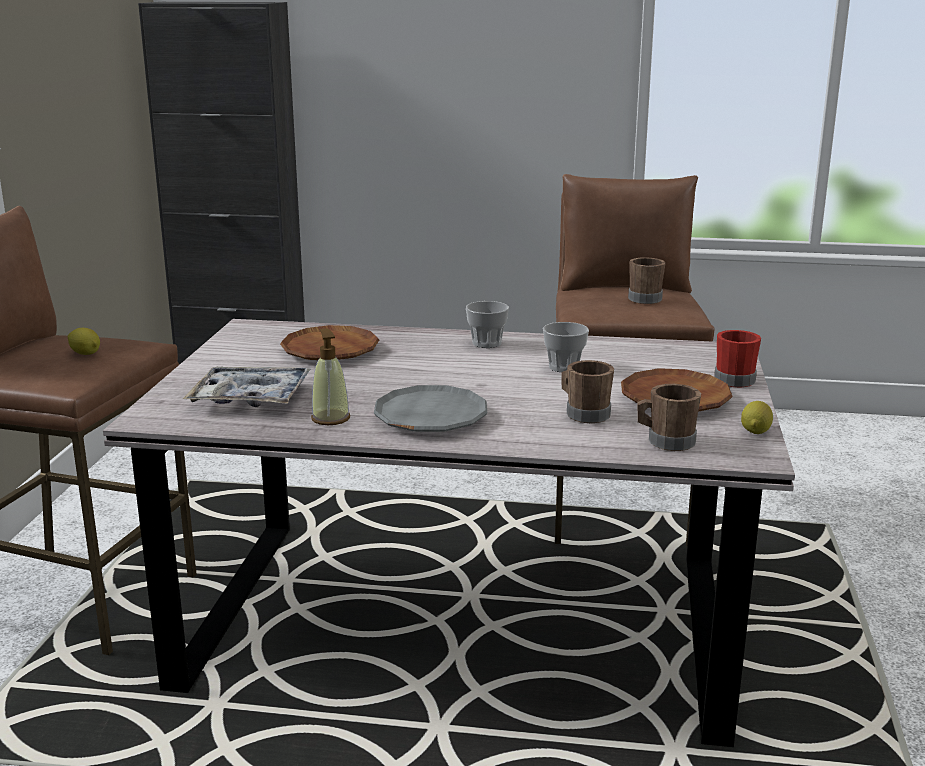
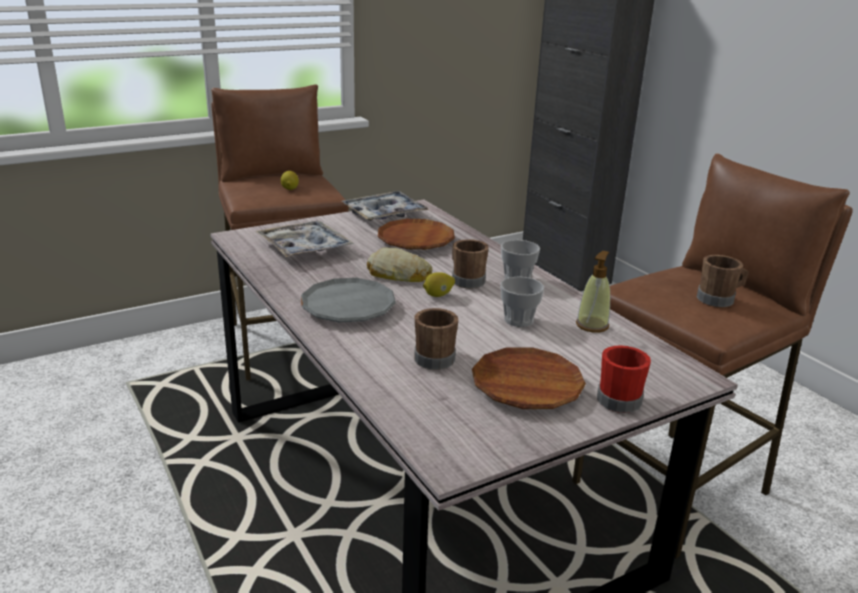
camera: 50 degrees right, 5 degrees up
(236, 343) = (384, 214): none -> tray
(330, 418) = (303, 279): soap dispenser -> soap dispenser (592, 325)
(396, 379) = (398, 274): none -> bread
(666, 441) = (426, 408): brown mug -> brown mug (466, 280)
(755, 431) = (511, 446): lemon -> lemon (438, 295)

